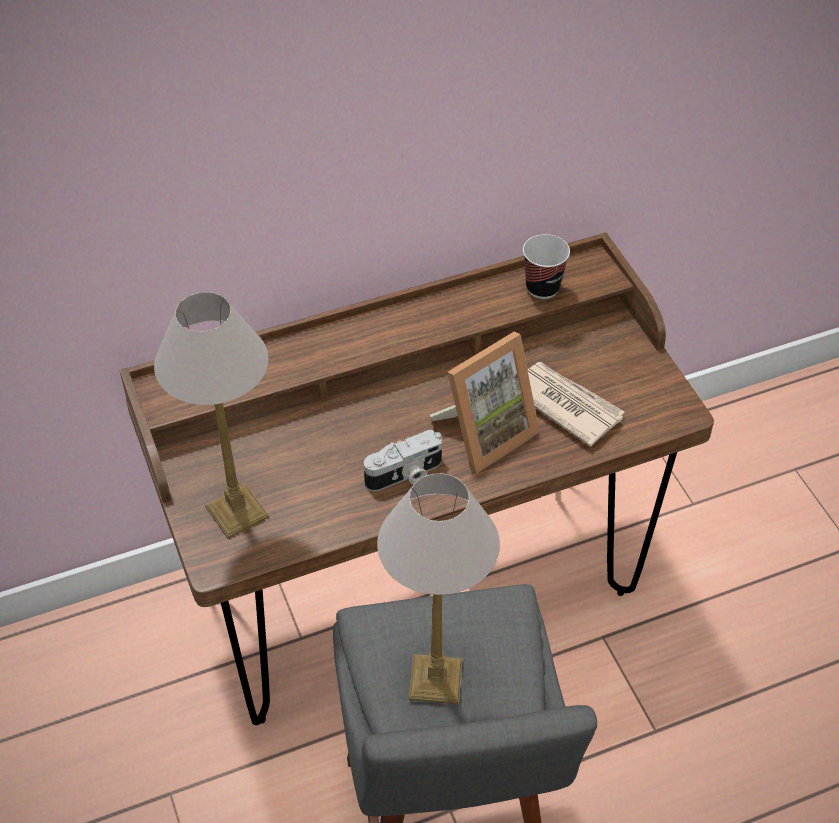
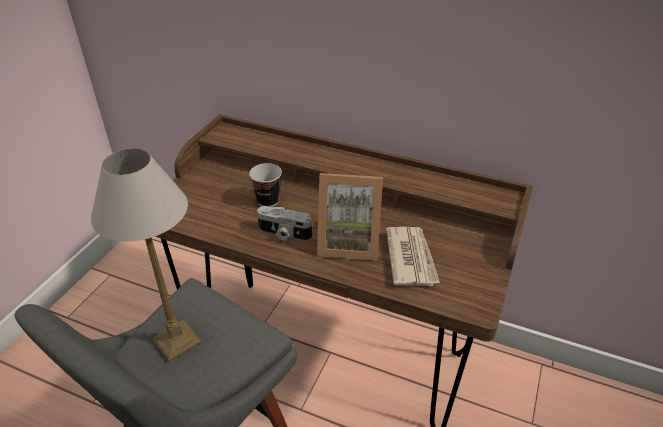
camera: 45 degrees right, 10 degrees down
(237, 510) = (196, 198): table lamp -> none
(542, 287) = (459, 190): cup -> cup (268, 200)

